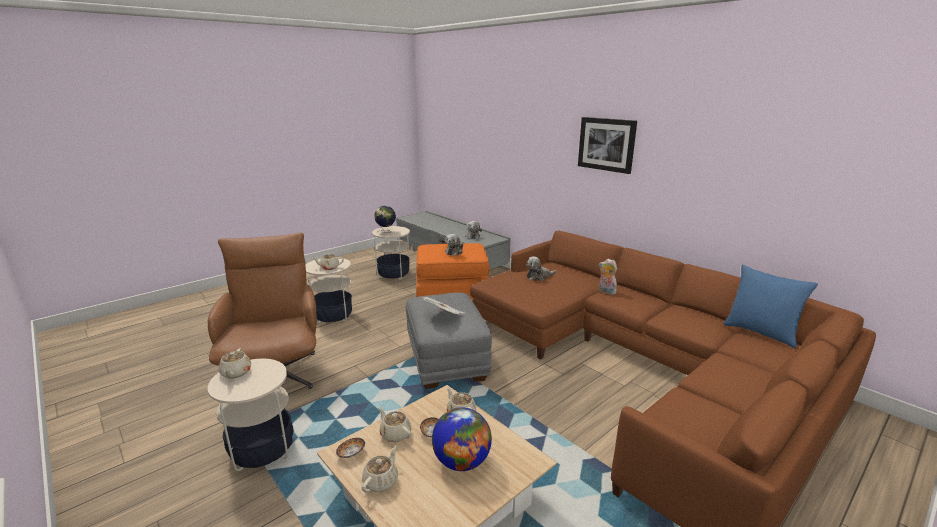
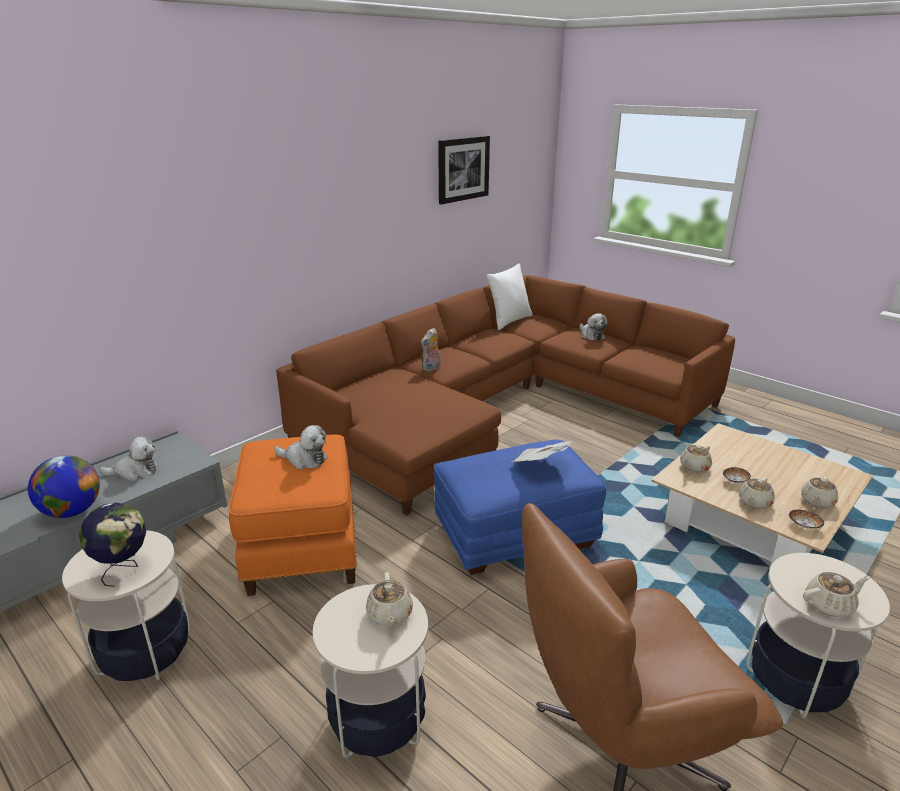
camera: 95 degrees left, 5 degrees up
(381, 481) = (817, 501): beige teapot -> beige teapot turned 75 degrees counterclockwise
(447, 360) = (514, 534): grey ottoman -> blue ottoman
(461, 461) = (756, 463): globe -> globe (72, 511)
(539, 276) = (391, 402): plush toy -> plush toy (591, 335)
(606, 144) = (311, 204): picture -> picture (463, 169)
(760, 332) = (509, 321): blue pillow -> white pillow

